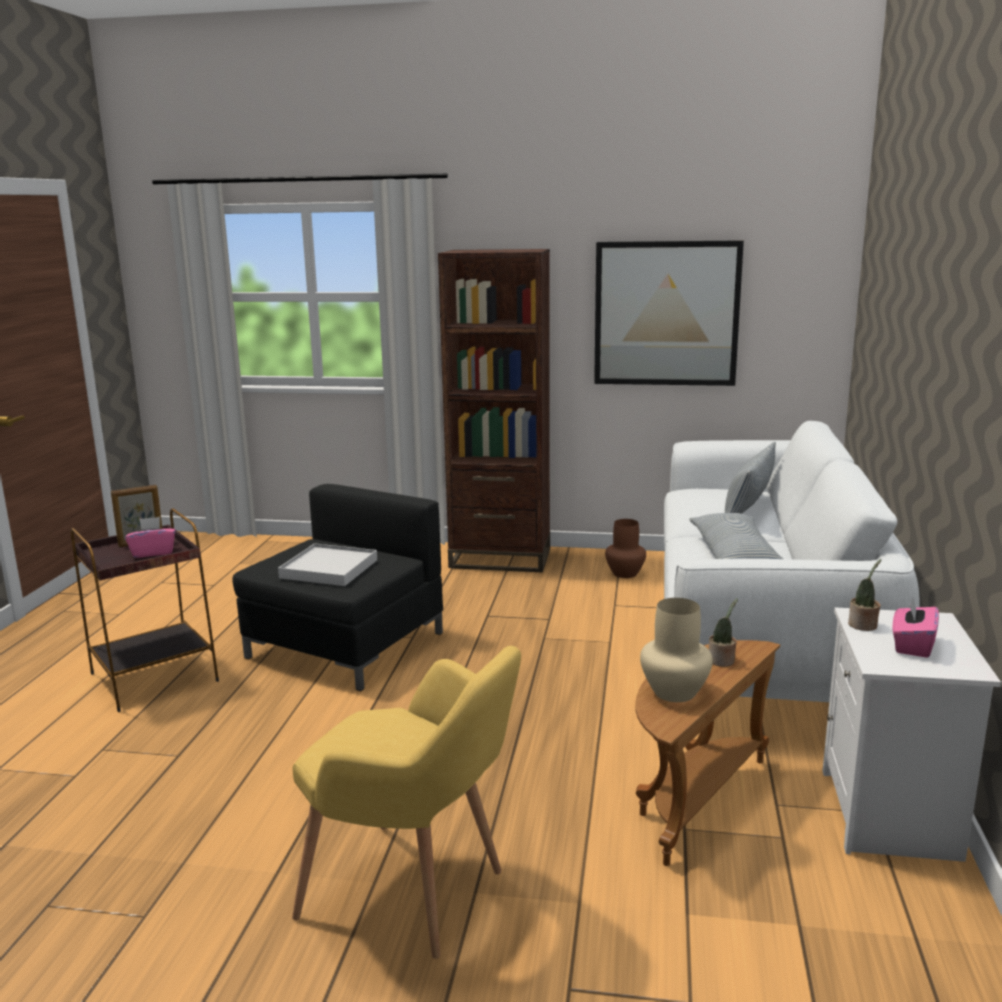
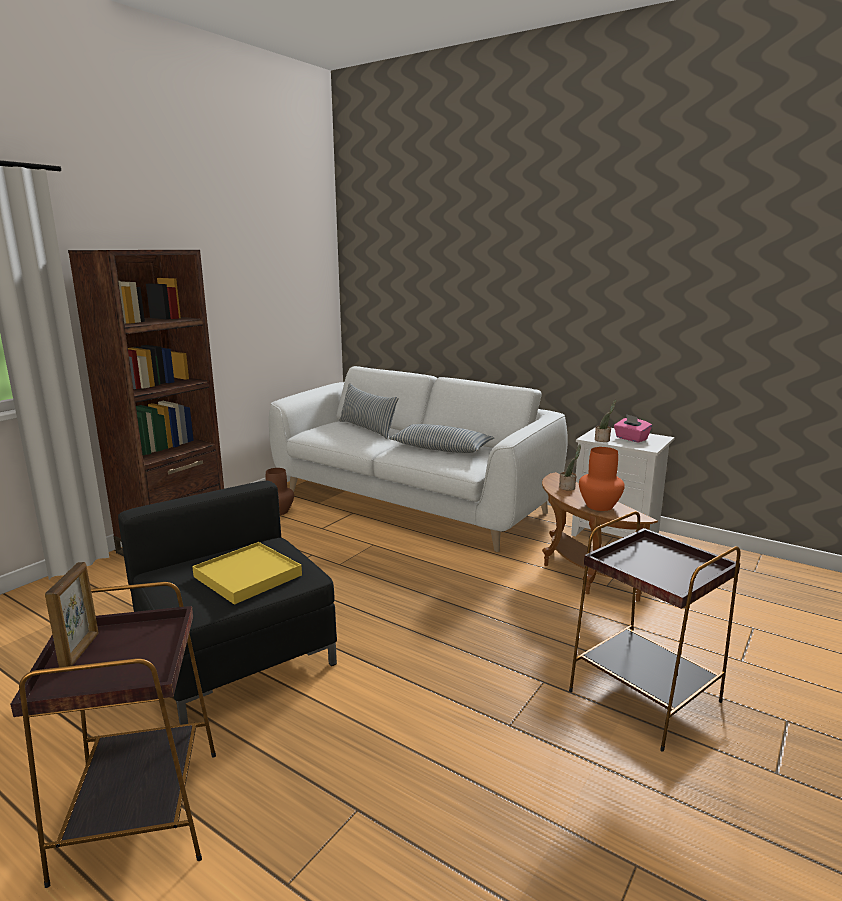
camera: 65 degrees left, 0 degrees up
(153, 552) = (134, 644): pink tissue box -> none
(329, 569) = (247, 576): white tray -> yellow tray
(415, 896) = (645, 697): yellow armchair -> brown side table
(666, 313) = (244, 303): picture -> none
(673, 691) = (599, 506): beige vase -> orange vase

